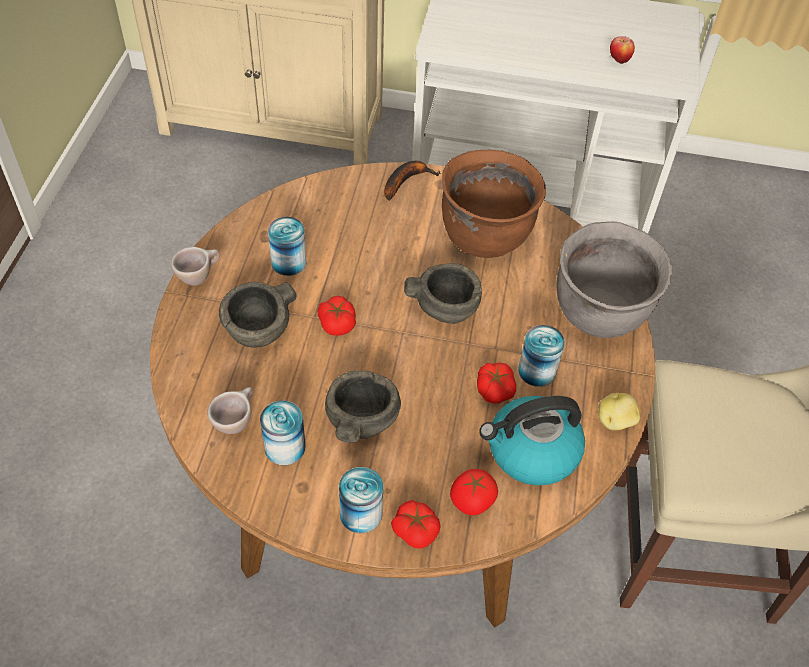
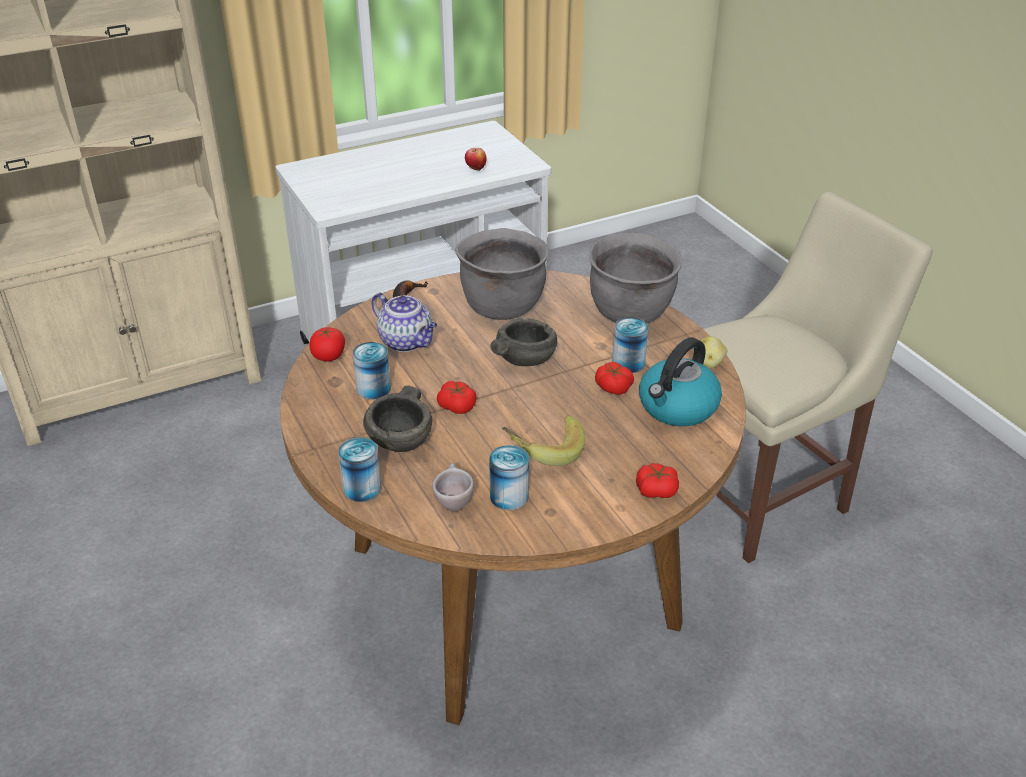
camera: 35 degrees left, 15 degrees down
(199, 277) = (310, 432): beige cup -> none
(361, 419) = (543, 451): grey bowl -> banana
(361, 513) = (609, 502): can -> can (362, 488)
(364, 228) = (407, 342): none -> teapot
(472, 501) = (673, 454): tomato -> tomato (328, 356)
(484, 236) = (502, 306): brown cooking pot -> grey cooking pot

